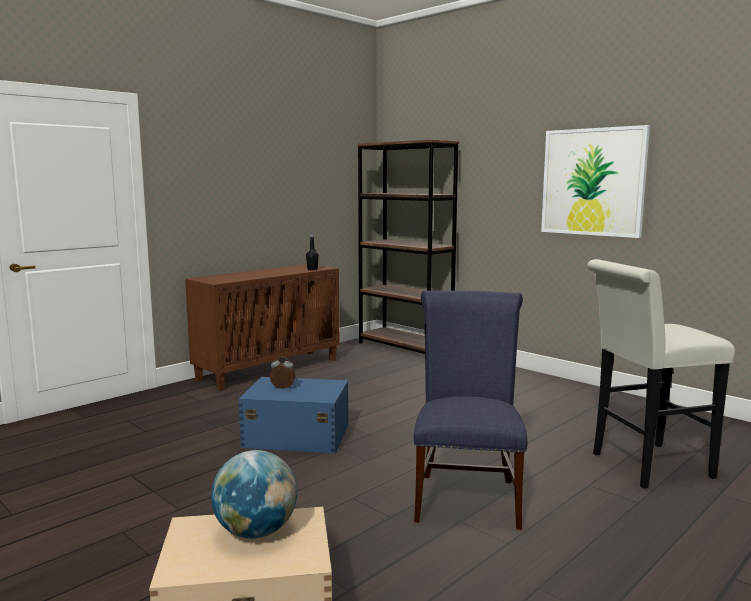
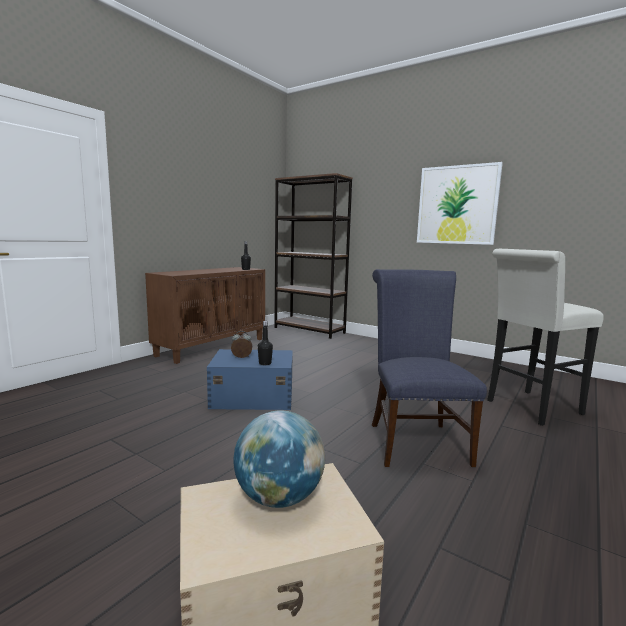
camera: 10 degrees left, 0 degrees up
(306, 397) = (265, 363): none -> black bottle

